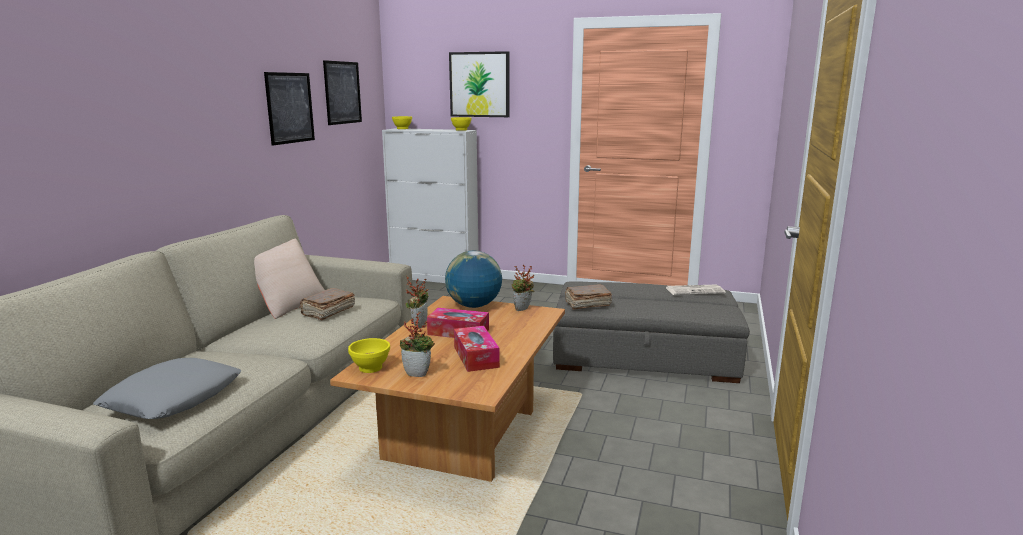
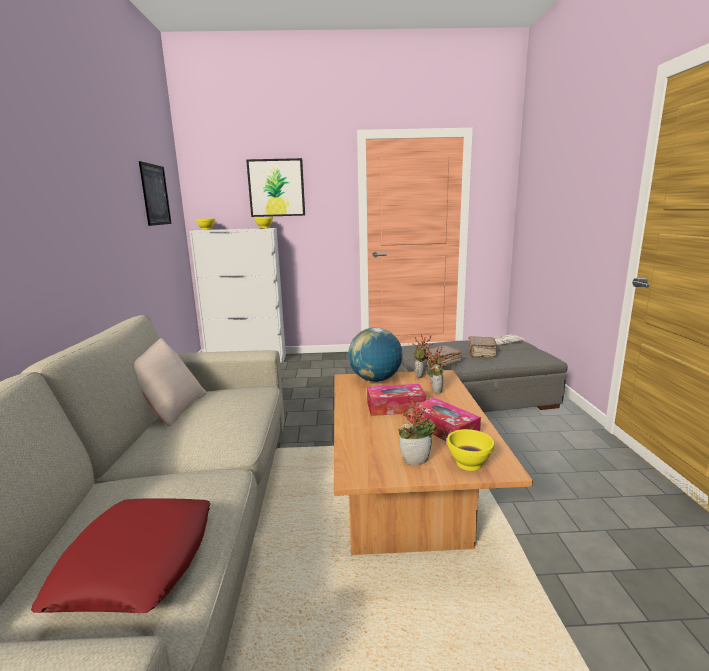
camera: 20 degrees left, 0 degrees up
(173, 398) = (137, 561): grey pillow -> red pillow
(290, 108) = (118, 206): picture -> none
(327, 312) = (227, 409): brown book -> brown book (481, 353)
(371, 368) = (361, 464): yellow bowl -> yellow bowl (469, 463)
(418, 325) = (349, 407): potted plant -> potted plant (434, 390)

